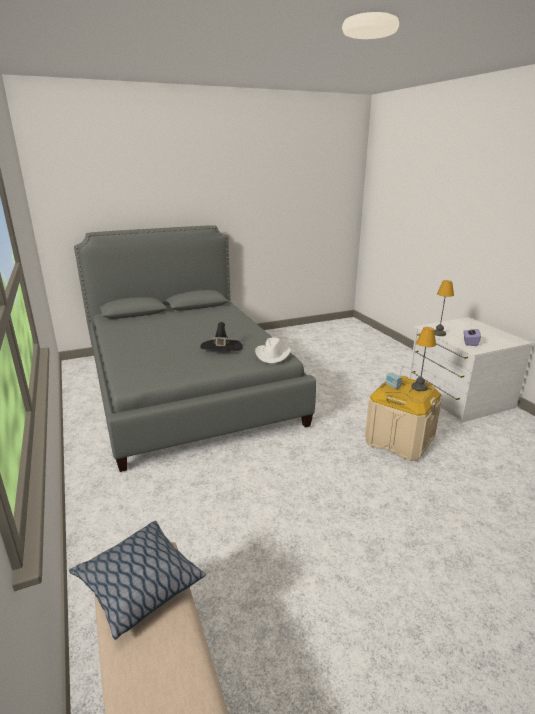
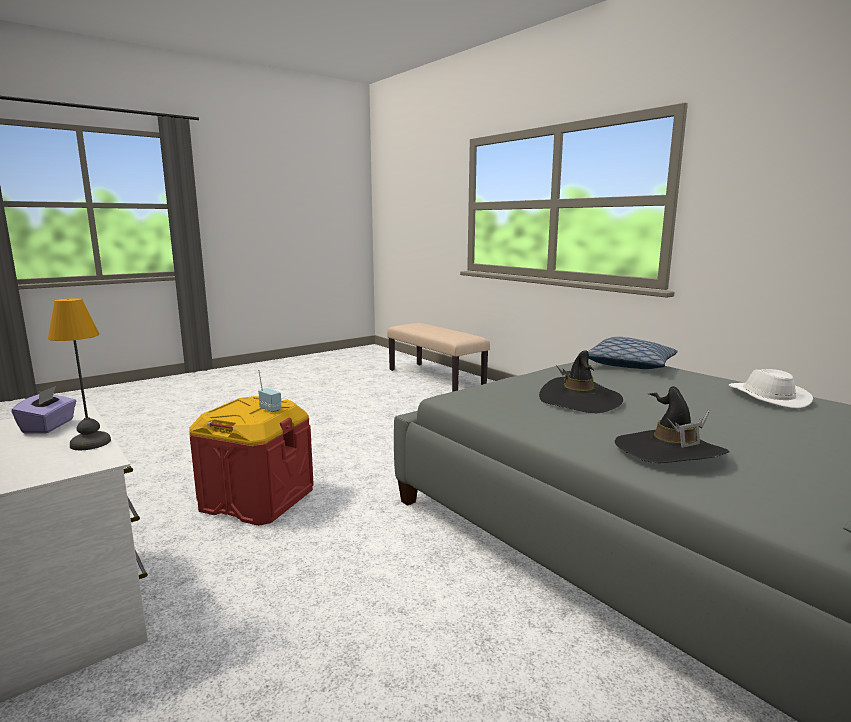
camera: 165 degrees right, 10 degrees down
(138, 584) = (456, 334): pillow -> pillow (630, 365)
(227, 324) = (669, 452): none -> black hat
(273, 355) = (476, 397): white hat -> white hat (766, 397)
(399, 441) = (256, 499): beige storage box -> red storage box
(419, 387) = (227, 411): table lamp -> none

